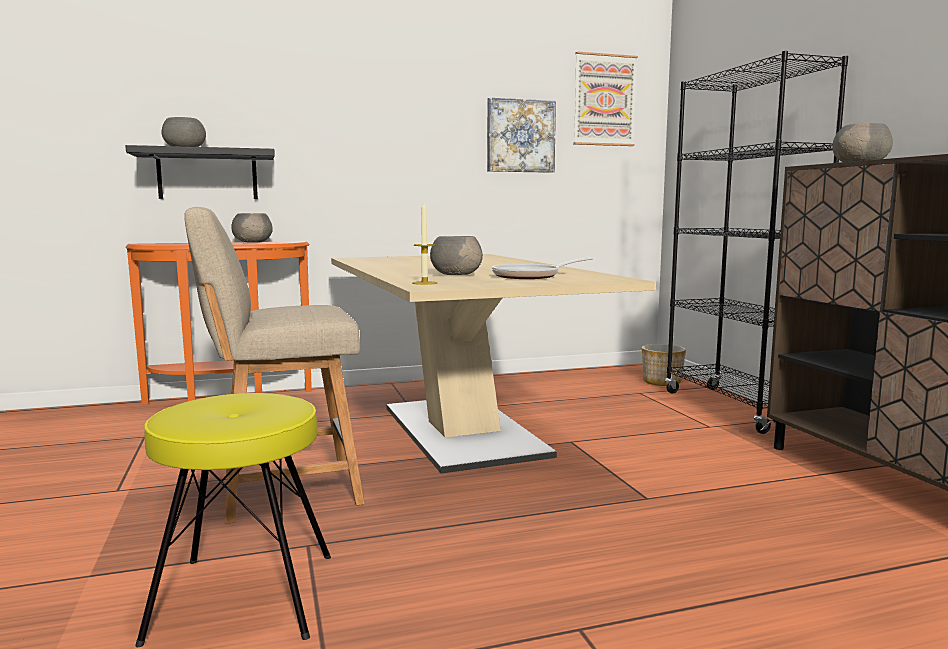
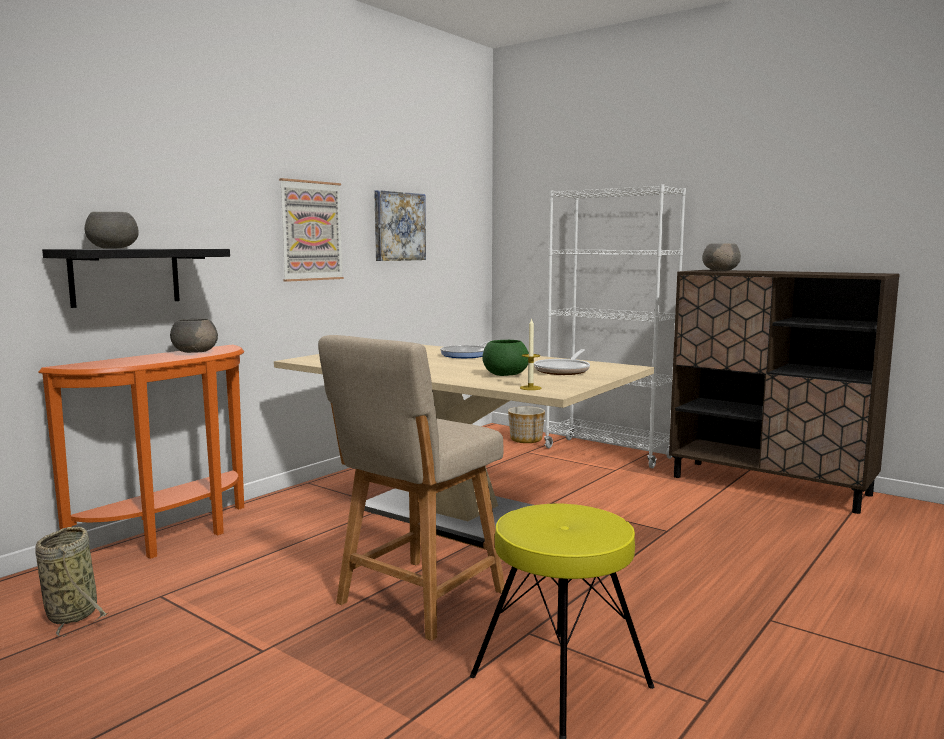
camera: 35 degrees left, 0 degrees up
(84, 433) = (72, 613): none -> basket
(456, 275) = (505, 375): grey bowl -> green bowl
(503, 263) = (466, 354): none -> frying pan
(604, 100) = (454, 193): picture -> picture (311, 231)
(735, 409) = (608, 453): black bookcase -> white bookcase

